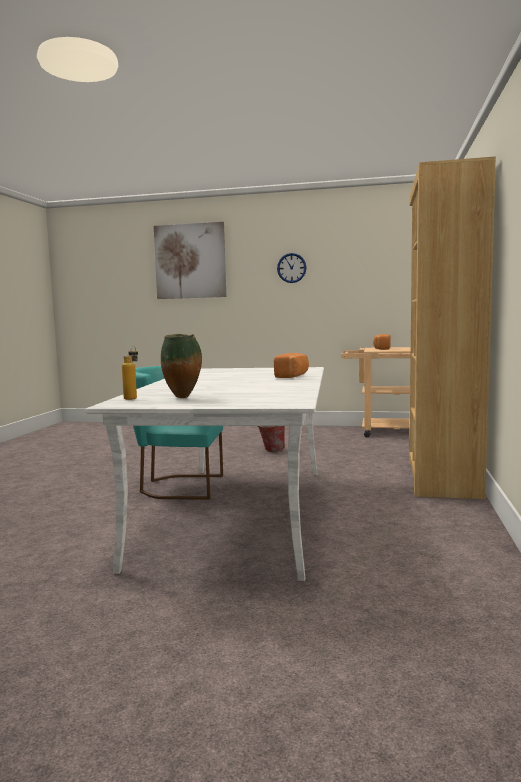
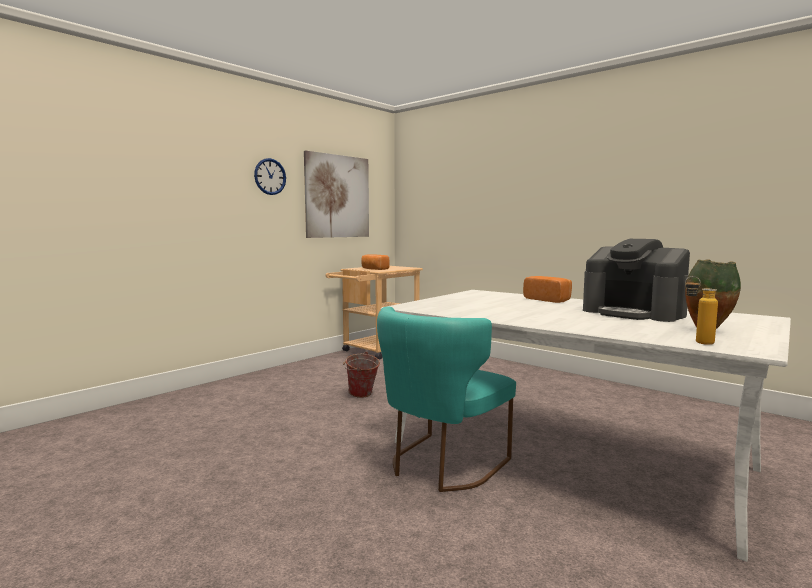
camera: 60 degrees left, 0 degrees up
(190, 261) = (130, 147): picture -> picture (337, 196)
(253, 387) = (634, 313): none -> coffee machine
(441, 476) = (527, 372): brown bookcase -> none

